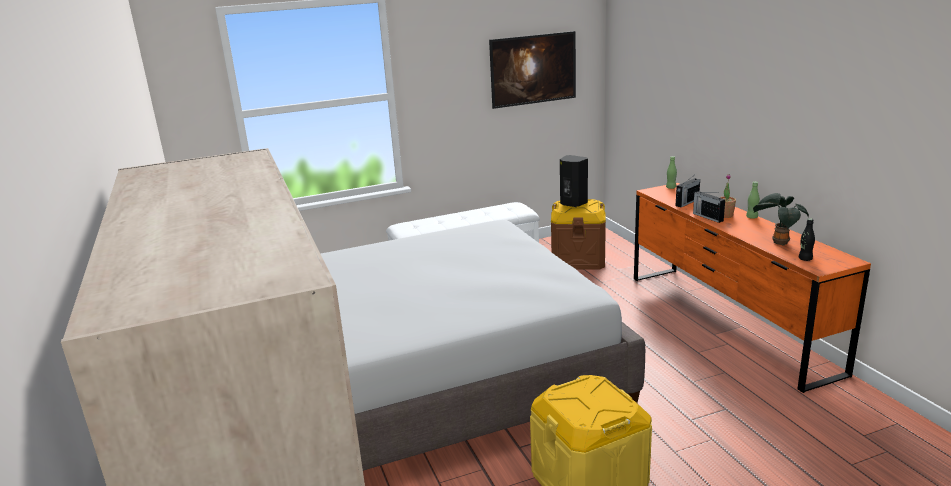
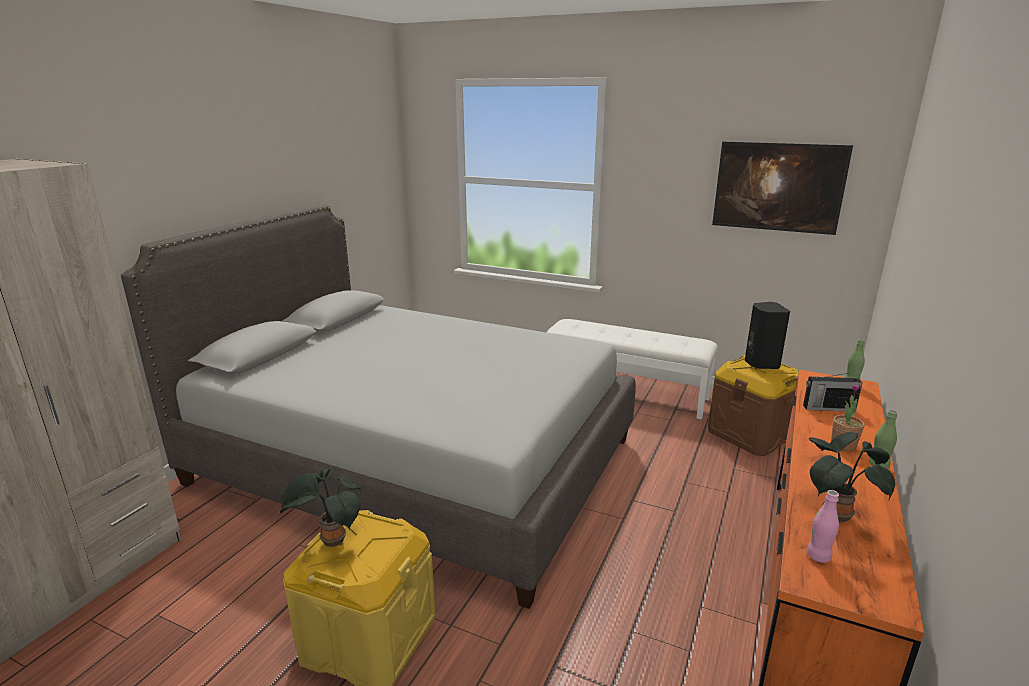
camera: 45 degrees right, 0 degrees up
(573, 409) = (330, 541): none -> potted plant
(707, 217) = (812, 435): radio -> none
(805, 259) = (818, 556): black bottle -> pink bottle

